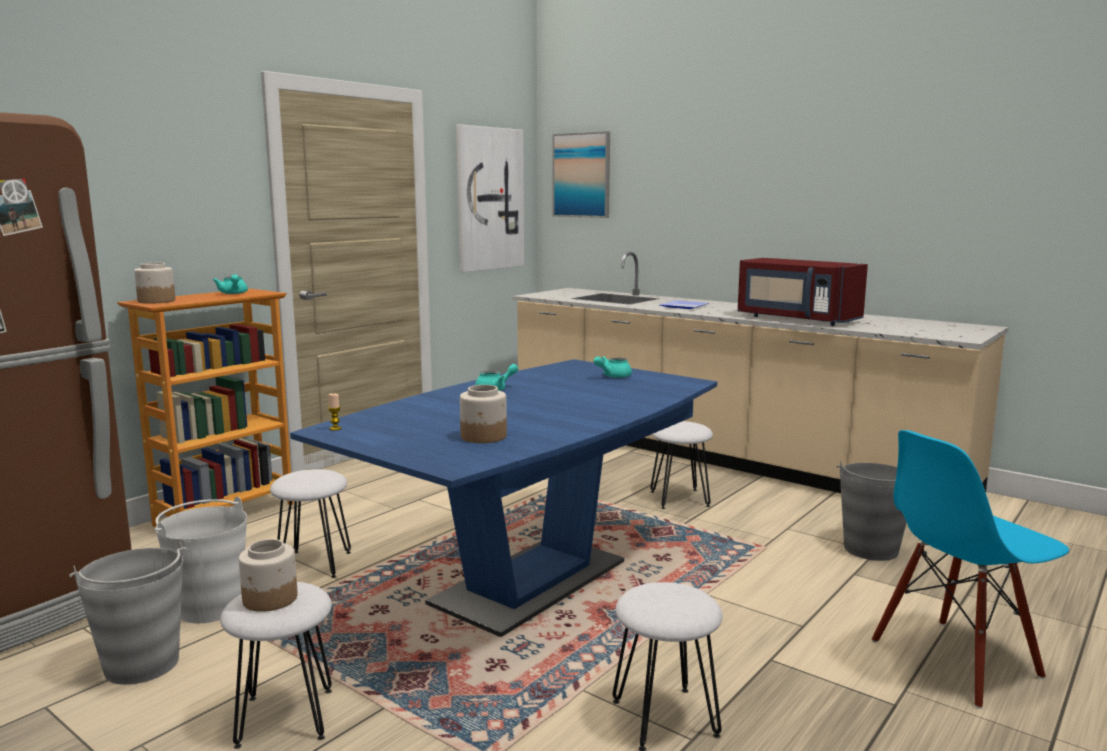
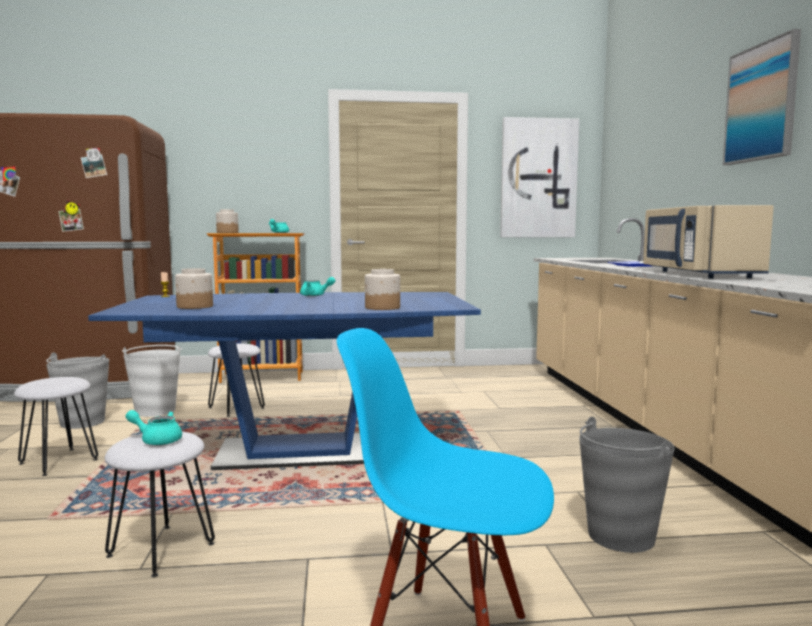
camera: 45 degrees right, 5 degrees down
(270, 599) = (51, 381): jar -> jar (382, 308)
(582, 175) = (623, 153): picture -> picture (761, 102)
(612, 376) = (419, 299): turquoise teapot -> turquoise teapot (157, 440)
(680, 499) = (537, 443): white stool -> none
(796, 319) = (697, 274): red microwave -> beige microwave

